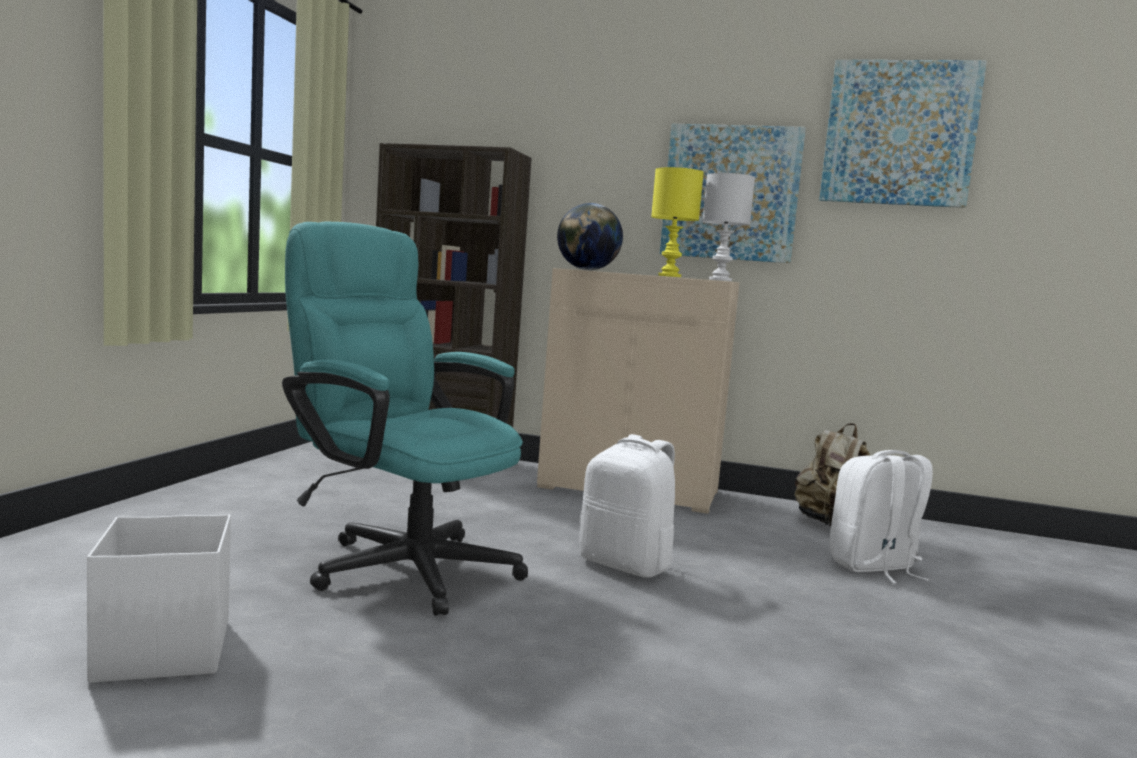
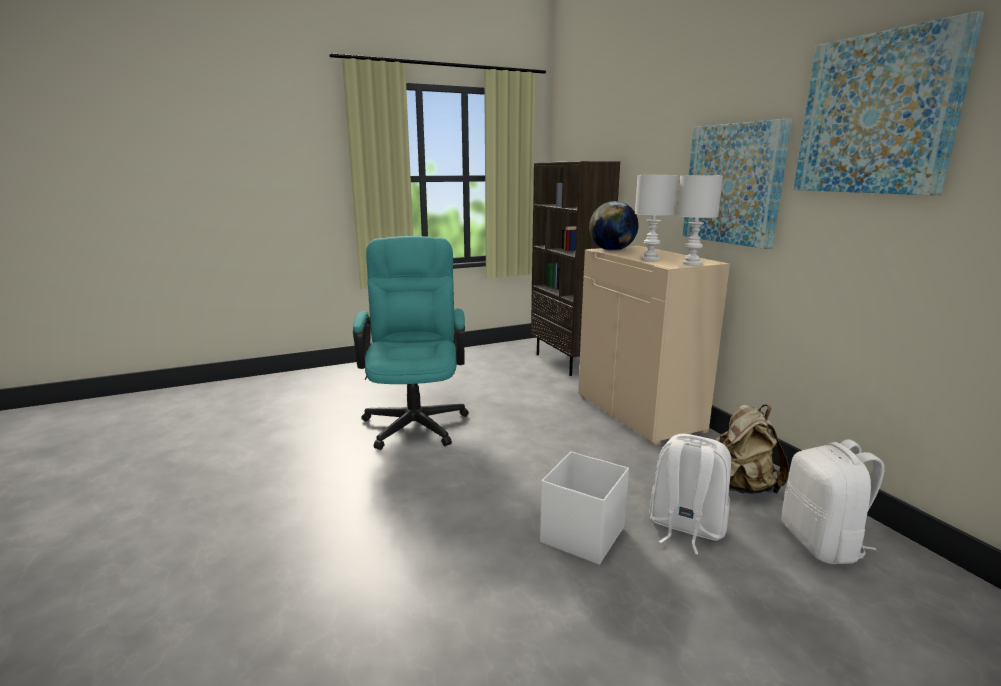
camera: 50 degrees right, 10 degrees up
(162, 651) = (280, 427): white storage box -> white storage box (581, 535)
(626, 565) = (515, 458): white backpack -> white backpack (822, 543)
(668, 276) = (649, 259): yellow table lamp -> white table lamp

